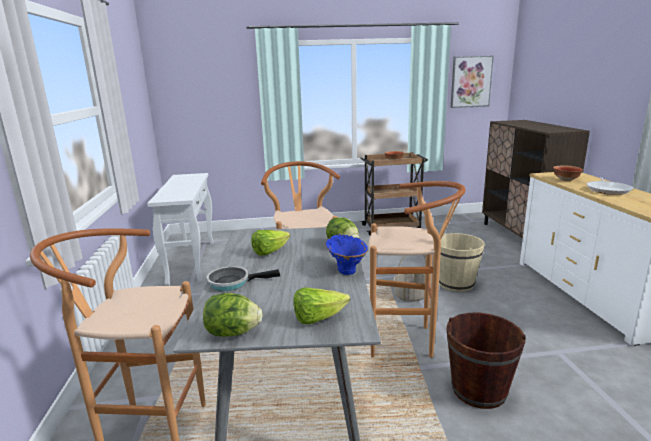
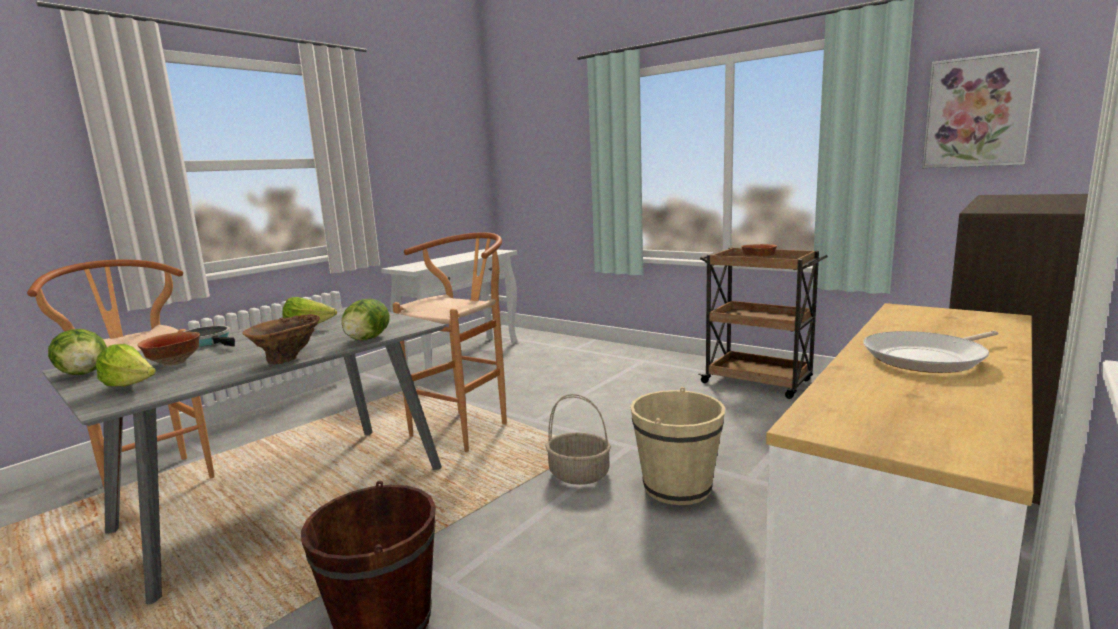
camera: 45 degrees right, 5 degrees down
(346, 269) = (289, 359): blue vase -> brown vase
(408, 340) = (454, 520): brown stool -> none
(566, 180) = (911, 325): bowl -> bowl (175, 362)

